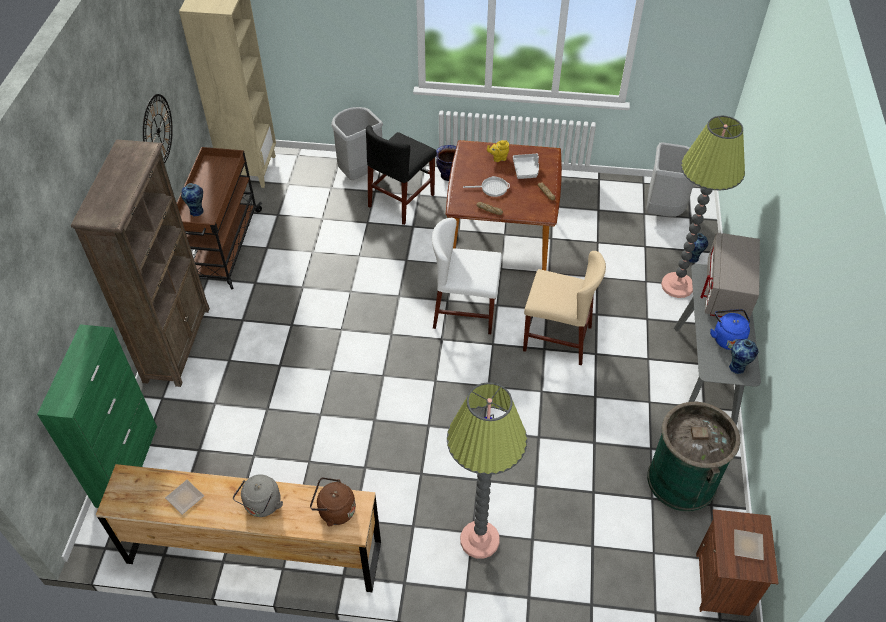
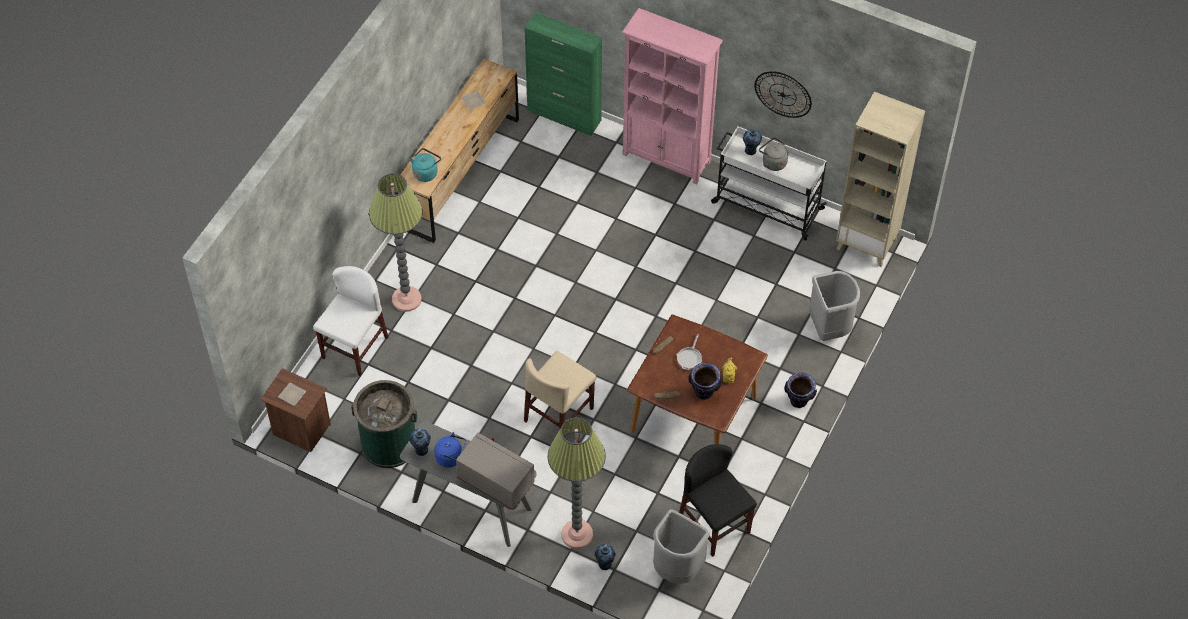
camera: 110 degrees right, 5 degrees up
(177, 344) = (667, 158): brown bookcase -> pink bookcase
(223, 247) = (766, 205): brown cart -> white cart
(262, 505) = (448, 137): grey kettle -> grey kettle (773, 162)
(334, 510) = (426, 172): brown kettle -> turquoise kettle
(401, 200) = (777, 351): black chair -> black chair (714, 524)
(465, 312) = (617, 358): white chair -> white chair (355, 347)
(526, 169) = (704, 392): grey tray -> vase

